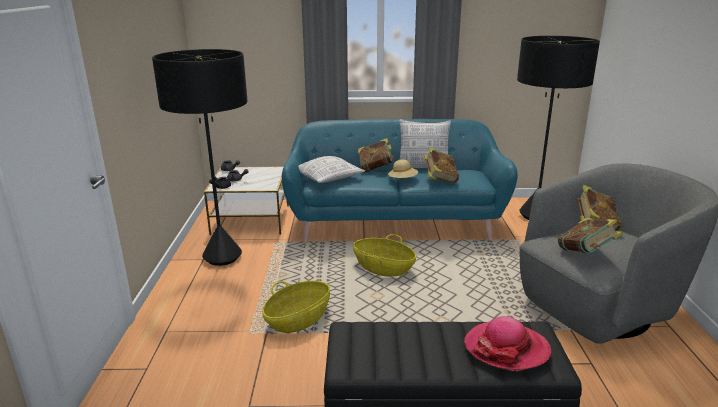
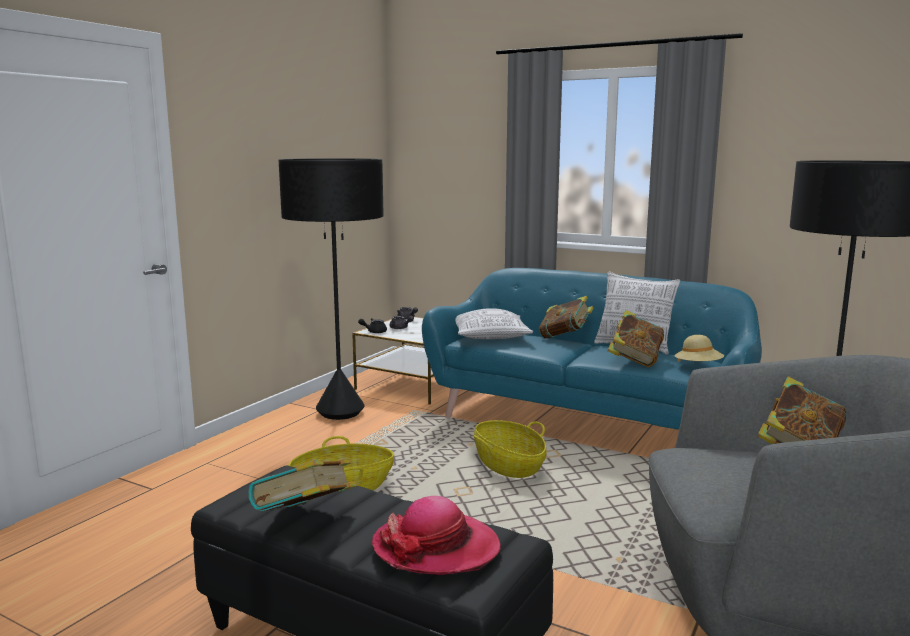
camera: 30 degrees right, 10 degrees down
(403, 180) = (584, 353): beige hat -> beige hat (698, 367)
(585, 254) = (719, 477): book -> book (305, 520)

